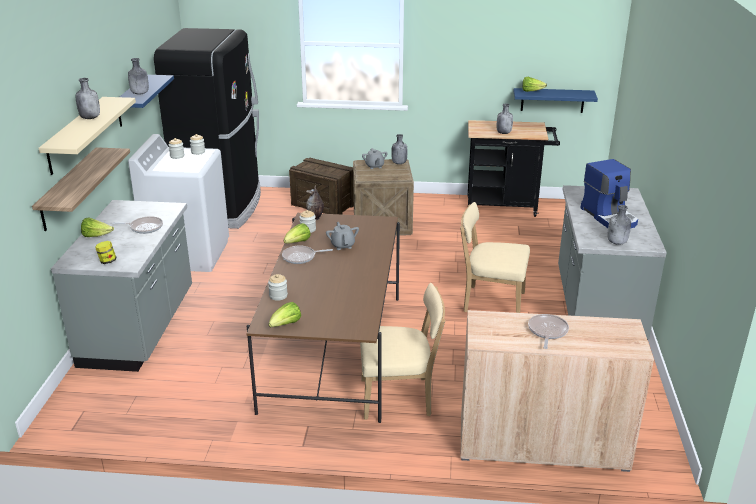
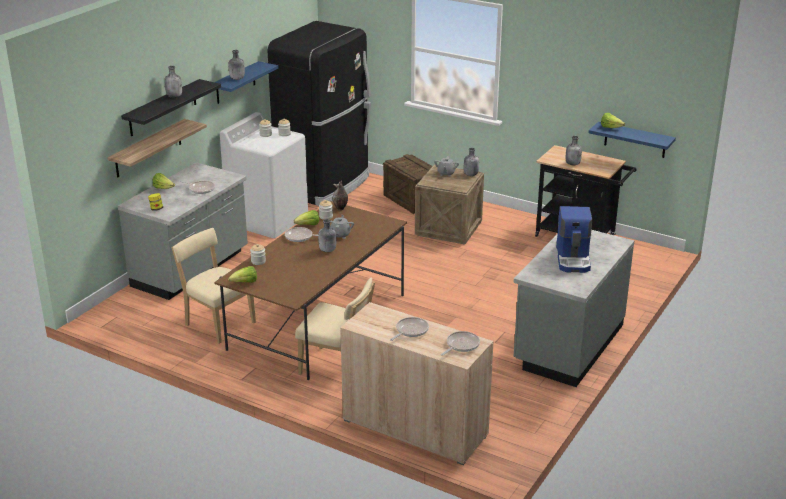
camera: 25 degrees right, 0 degrees up
(75, 135) = (163, 108): beige shelf -> black shelf
(490, 302) = (479, 316): beige chair -> beige chair (218, 323)
(616, 333) = (461, 345): none -> frying pan
(617, 242) = (552, 281): grey bottle -> grey bottle (327, 250)

